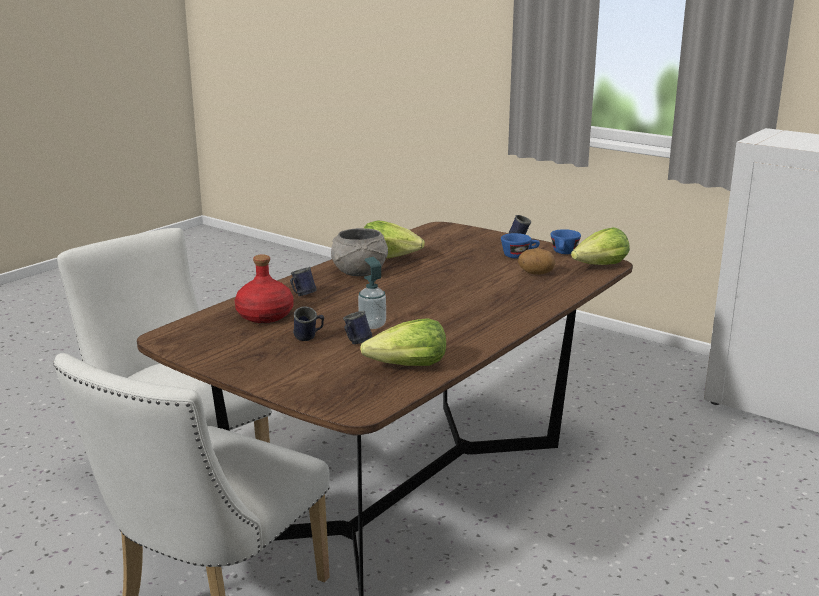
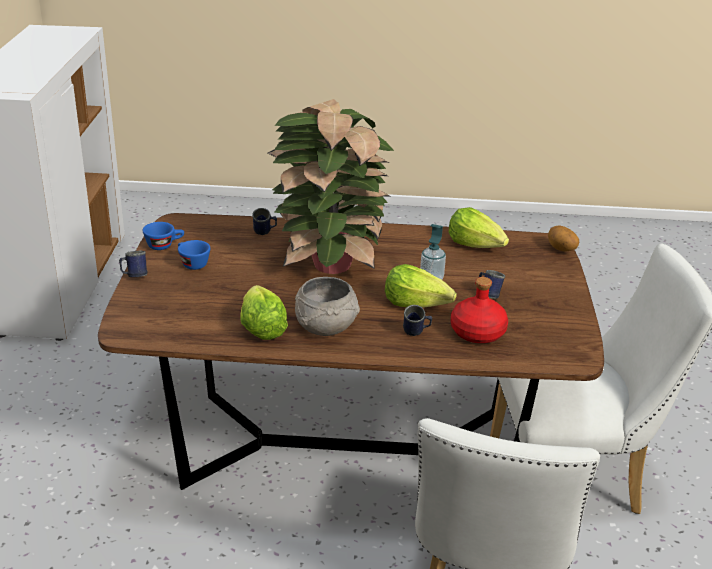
camera: 125 degrees left, 10 degrees up
(356, 344) = (470, 274): blue mug -> blue mug (265, 233)
(459, 296) = (329, 263): none -> potted plant
(536, 273) = (236, 245): potato -> potato (561, 250)
(601, 266) = (188, 223): lettuce -> lettuce (416, 304)

